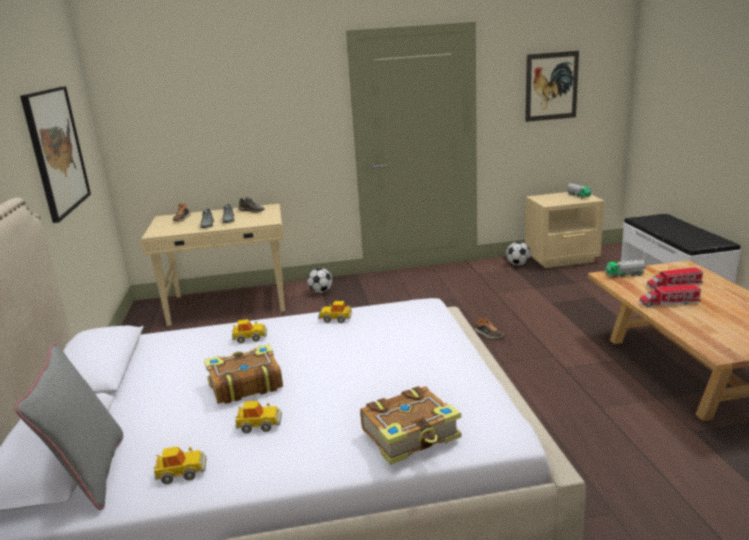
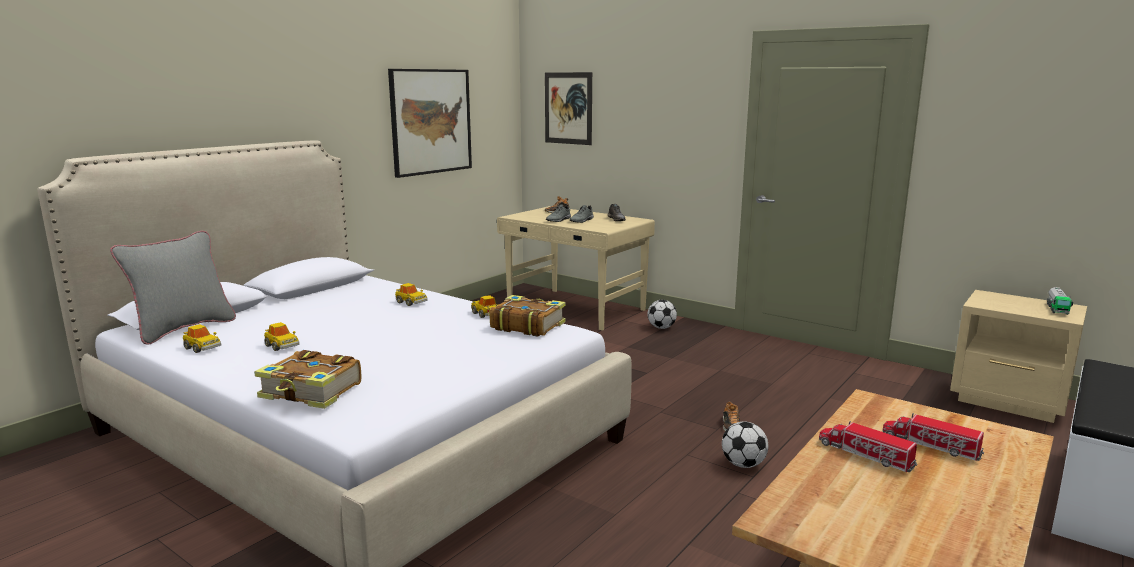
camera: 45 degrees right, 5 degrees down
(244, 384) = (334, 324): book -> book (527, 325)
(518, 264) = (928, 383): football -> football (743, 464)
(551, 86) = (1050, 128): picture -> picture (568, 108)
(625, 275) = (897, 409): toy truck -> none

